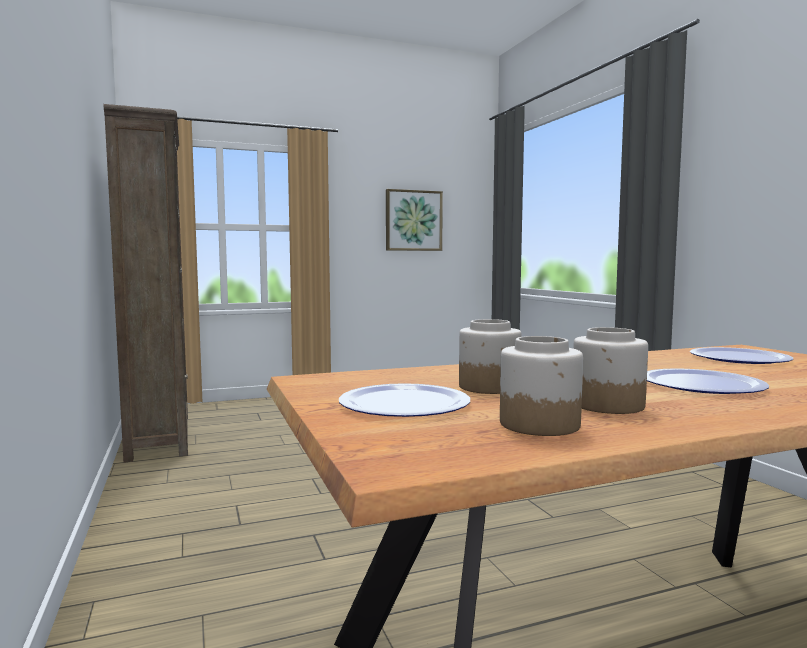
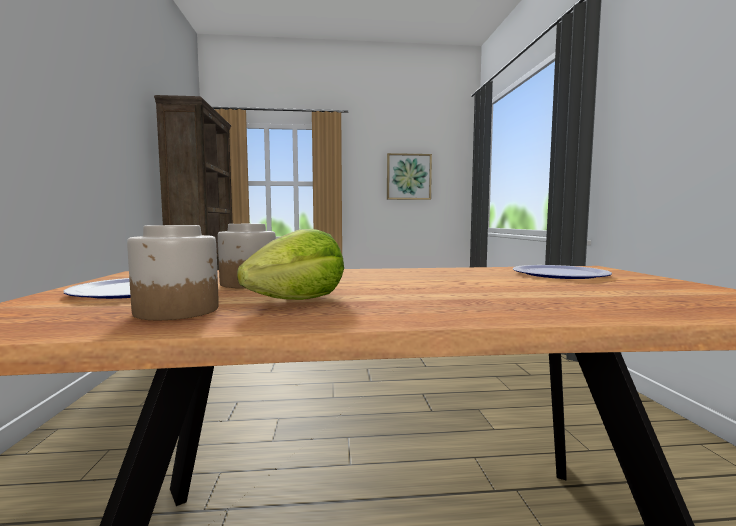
camera: 15 degrees right, 0 degrees up
(608, 405) = (298, 301): jar -> lettuce
(702, 384) = (449, 291): plate -> none

